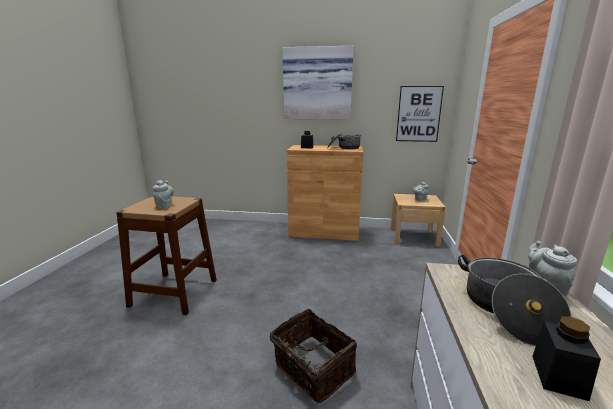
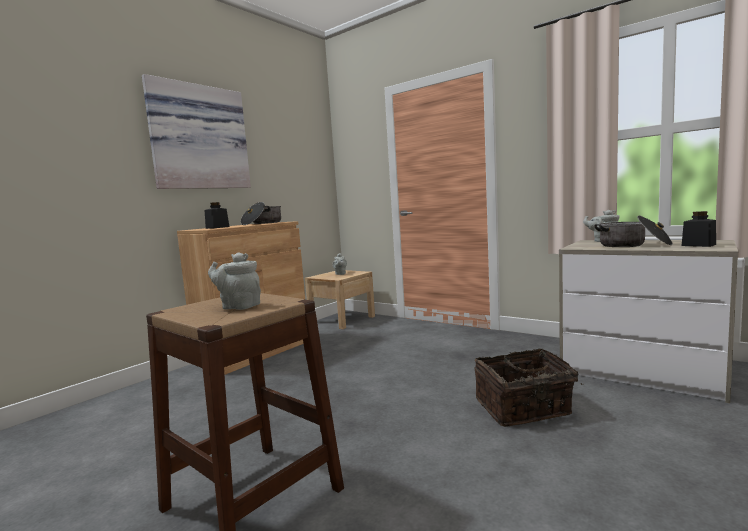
camera: 60 degrees left, 10 degrees down
(419, 114) = (310, 181): picture -> none

